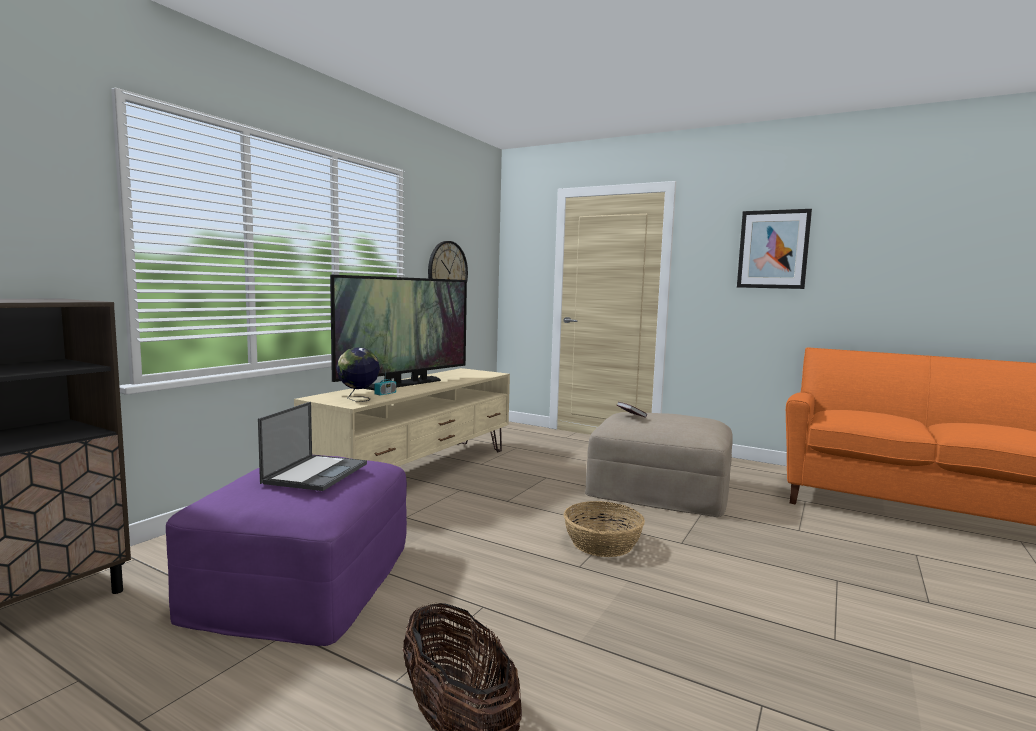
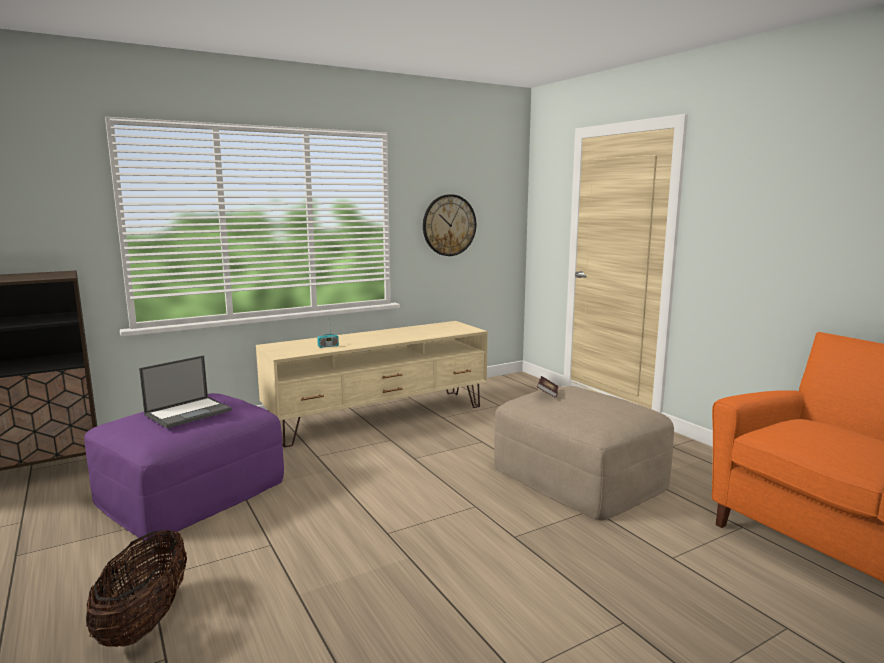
camera: 30 degrees right, 5 degrees up
(358, 400) = (295, 351): globe -> none
(404, 384) = (365, 336): television -> none
(601, 543) = (437, 518): basket -> none
(773, 249) = (791, 199): picture -> none

